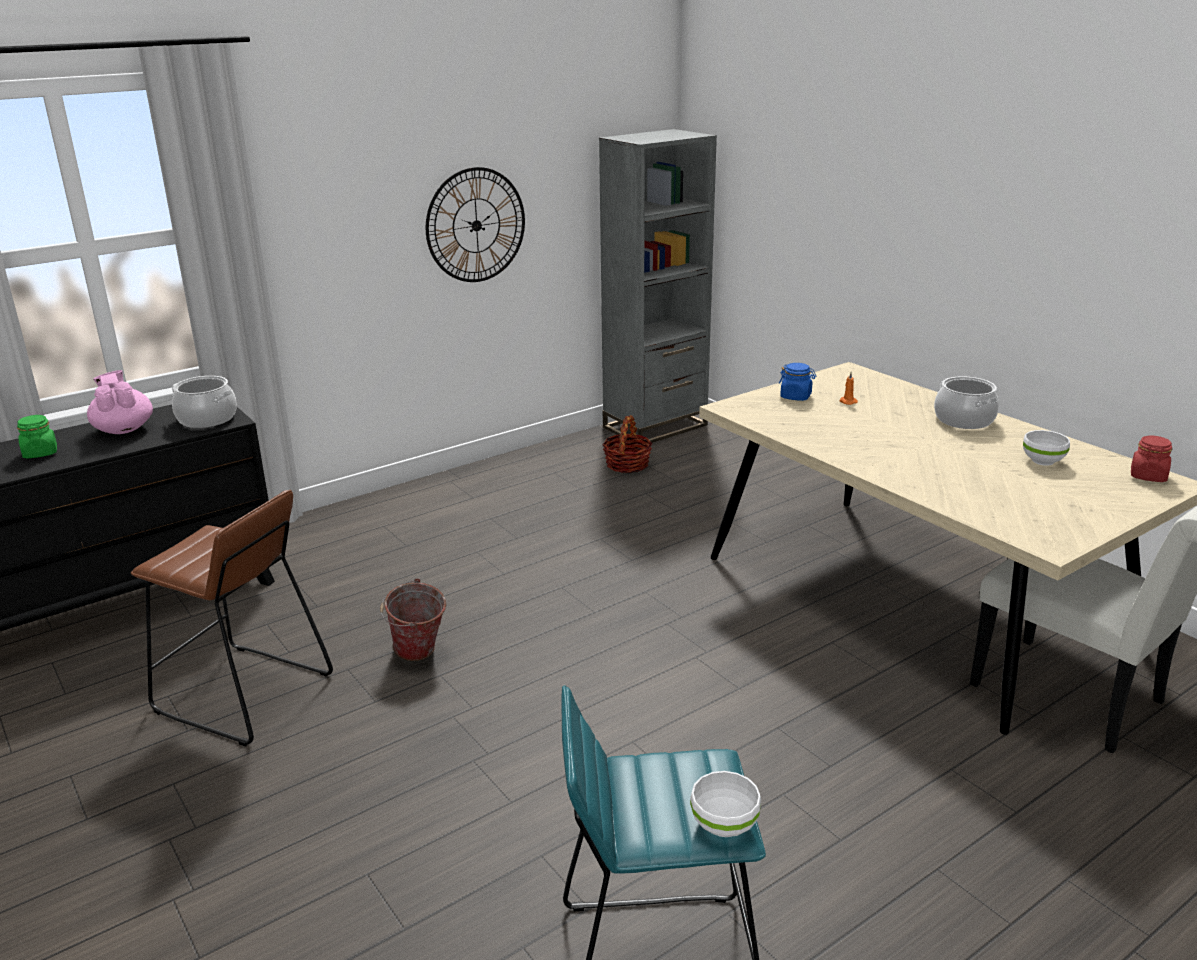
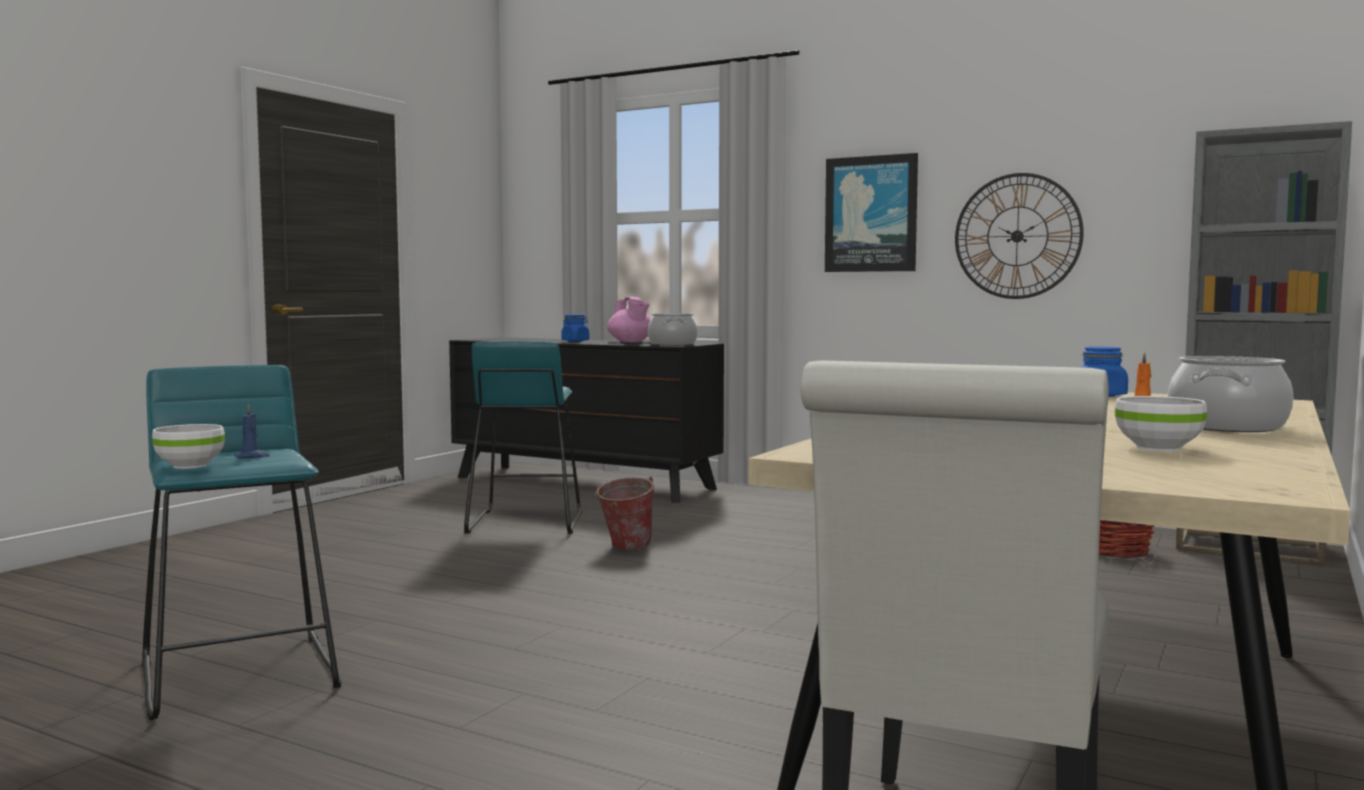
camera: 65 degrees right, 20 degrees down
(40, 453) = (575, 341): green jar -> blue jar
(124, 429) = (631, 342): pink teapot -> pink teapot turned 120 degrees clockwise
(242, 694) = (525, 522): brown stool -> turquoise stool
(343, 219) = (871, 214): none -> picture
(681, 782) = (252, 457): none -> blue candle
(1148, 476) = (1264, 481): red jar -> none

